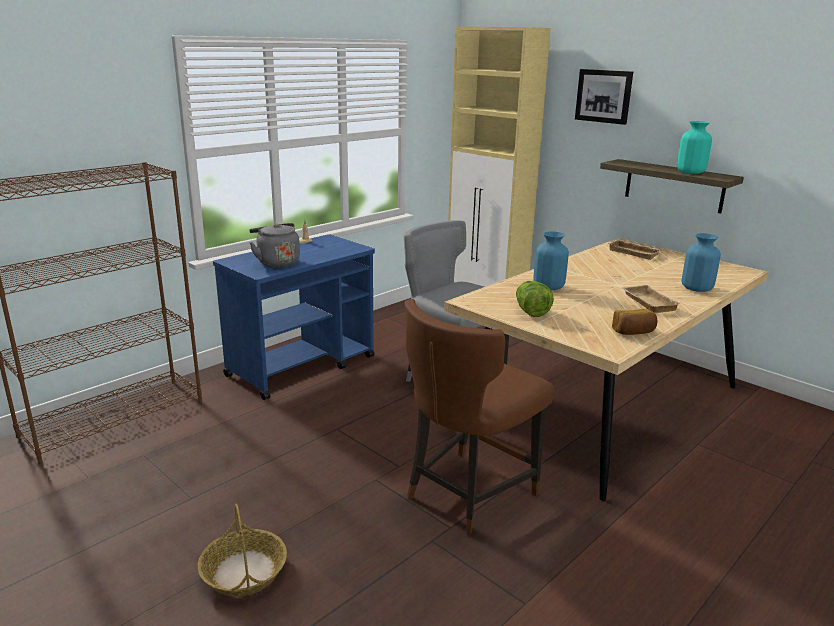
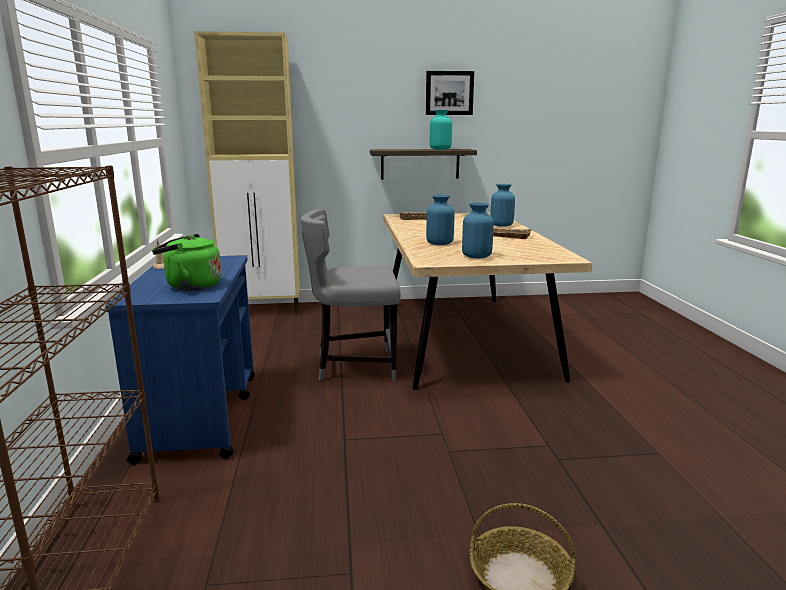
camera: 50 degrees left, 5 degrees down
(277, 262) = (190, 286): grey kettle -> green kettle
(467, 494) = (513, 422): brown chair -> none
(530, 311) = (476, 256): lettuce -> blue vase
(604, 96) = (348, 97): picture -> picture (449, 93)
(633, 332) = (548, 249): bread -> none

